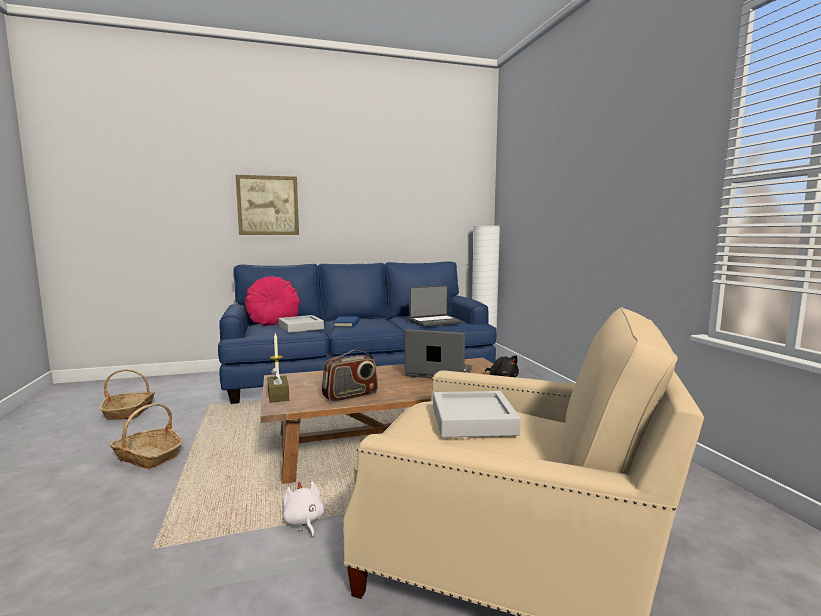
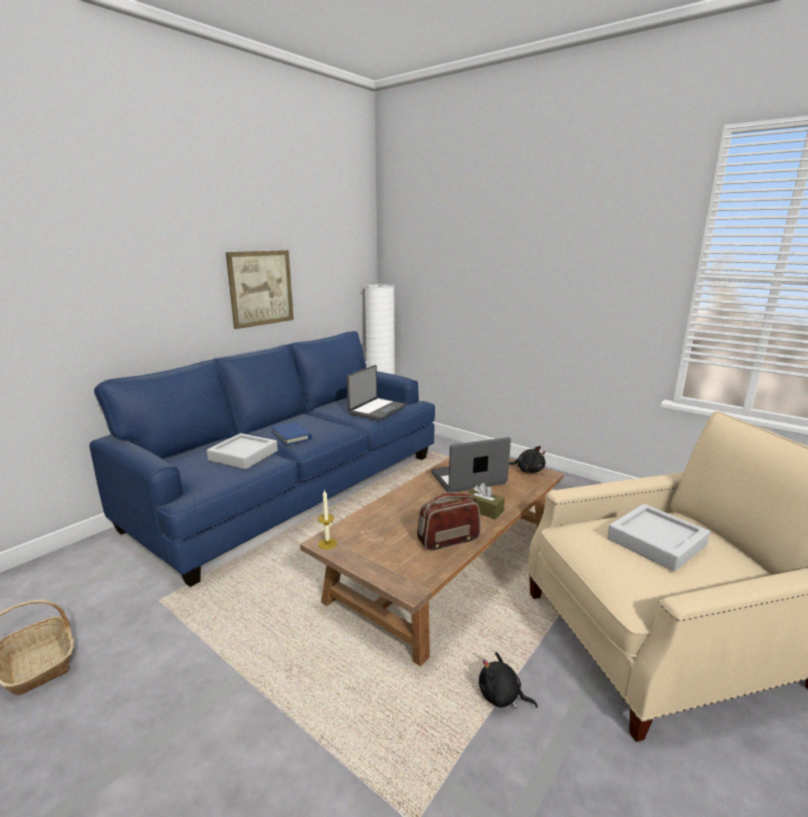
camera: 35 degrees left, 10 degrees up
(148, 457) = (200, 718): basket -> none
(268, 205) = (123, 280): picture -> picture (261, 288)
(273, 324) = (188, 457): pink pillow -> none
(278, 395) = (378, 569): brown tissue box -> brown tissue box (483, 510)
(304, 522) = (502, 696): white plush toy -> black plush toy
(350, 396) = (448, 540): radio -> radio turned 135 degrees counterclockwise

